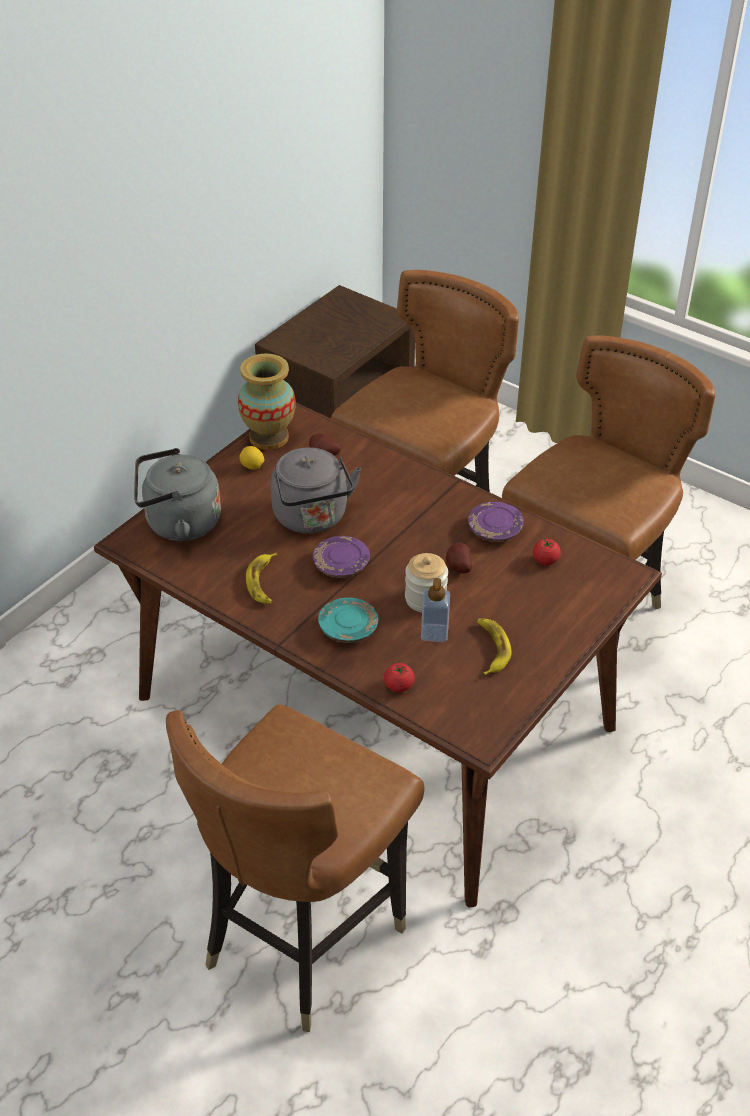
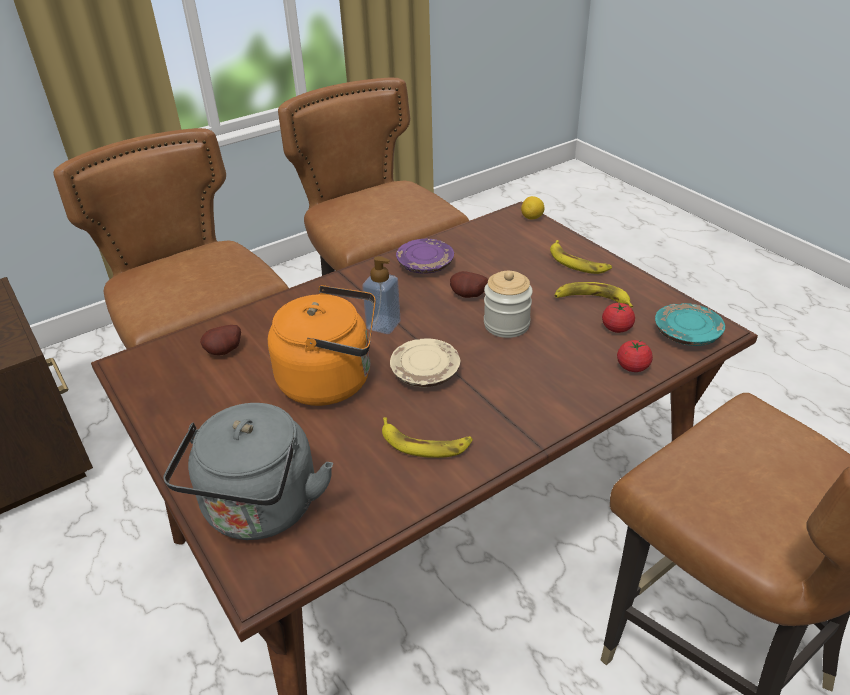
camera: 70 degrees left, 5 degrees down
(252, 467) = (197, 415): lemon -> lemon (532, 218)
(268, 437) = (152, 390): vase -> none
(312, 518) = (332, 380): grey kettle -> orange kettle
(341, 565) = (425, 373): purple plate -> beige plate
(348, 628) = (532, 386): turquoise plate -> turquoise plate (686, 334)
(434, 633) = (559, 329): soap dispenser -> soap dispenser (383, 325)
(545, 560) = (482, 247): tomato -> tomato (616, 328)
(552, 630) = (577, 262): none -> banana

